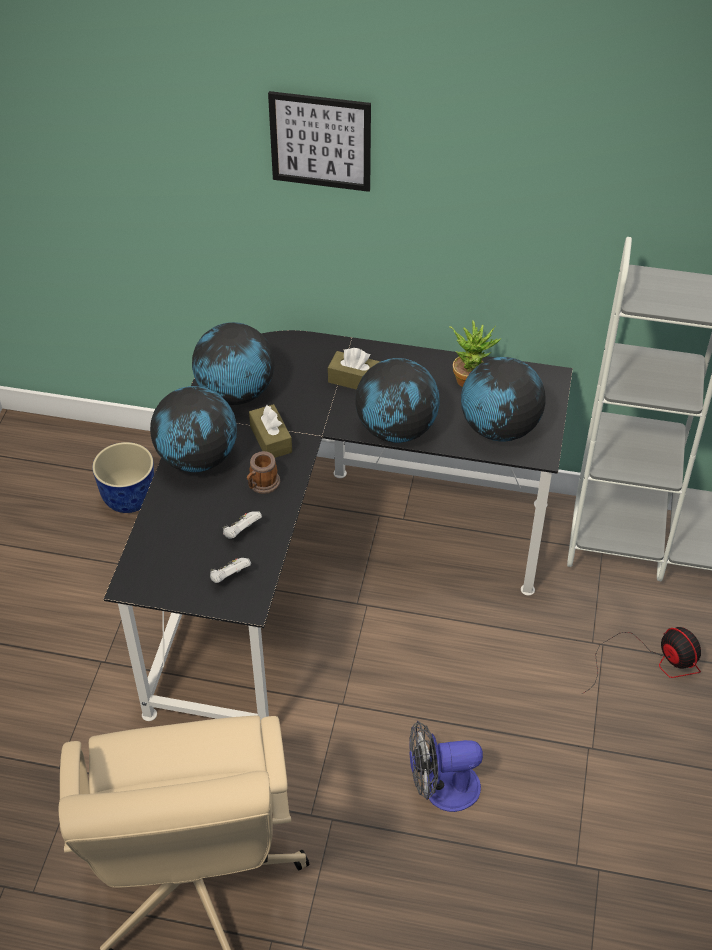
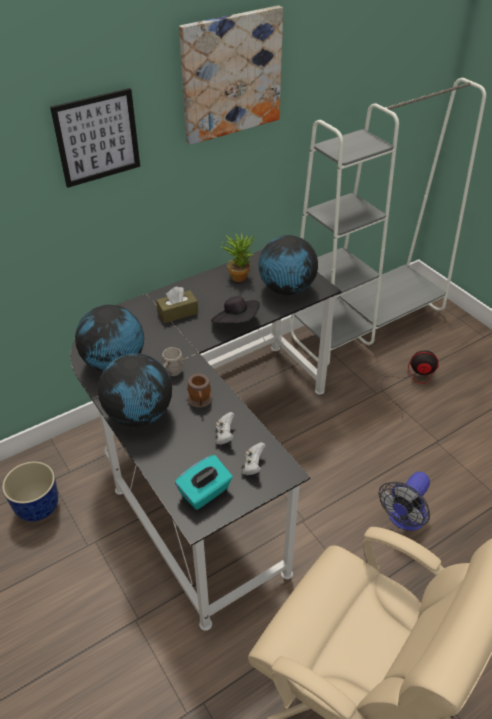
camera: 45 degrees left, 5 degrees down
(164, 567) = (205, 492): none -> turquoise tissue box
(271, 439) = (171, 373): brown tissue box -> grey mug
(397, 429) = (236, 322): globe -> black hat
(519, 133) = (231, 75): none -> picture

